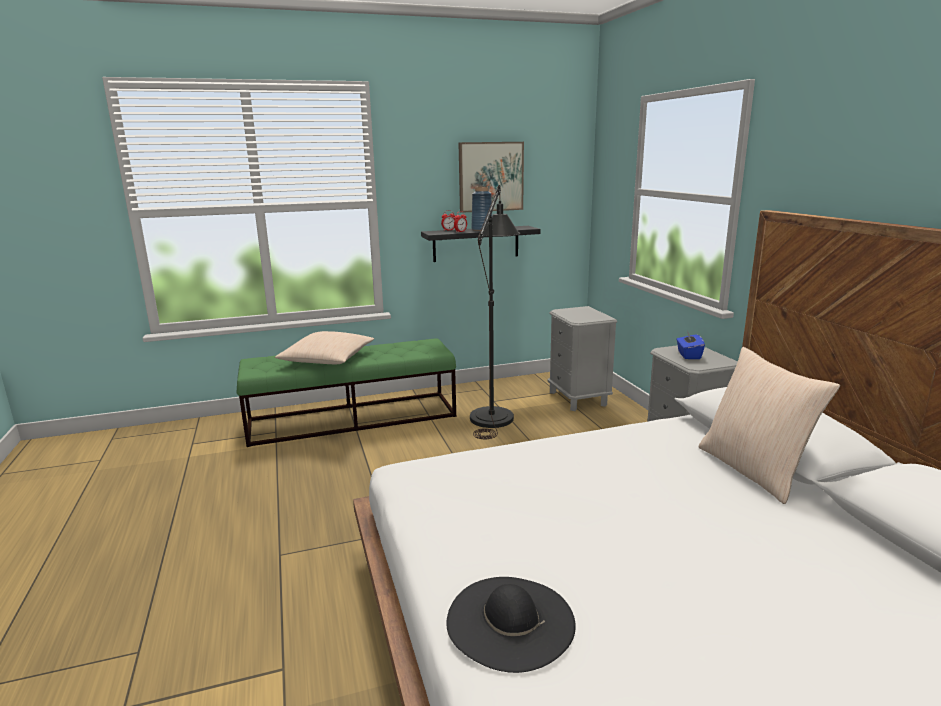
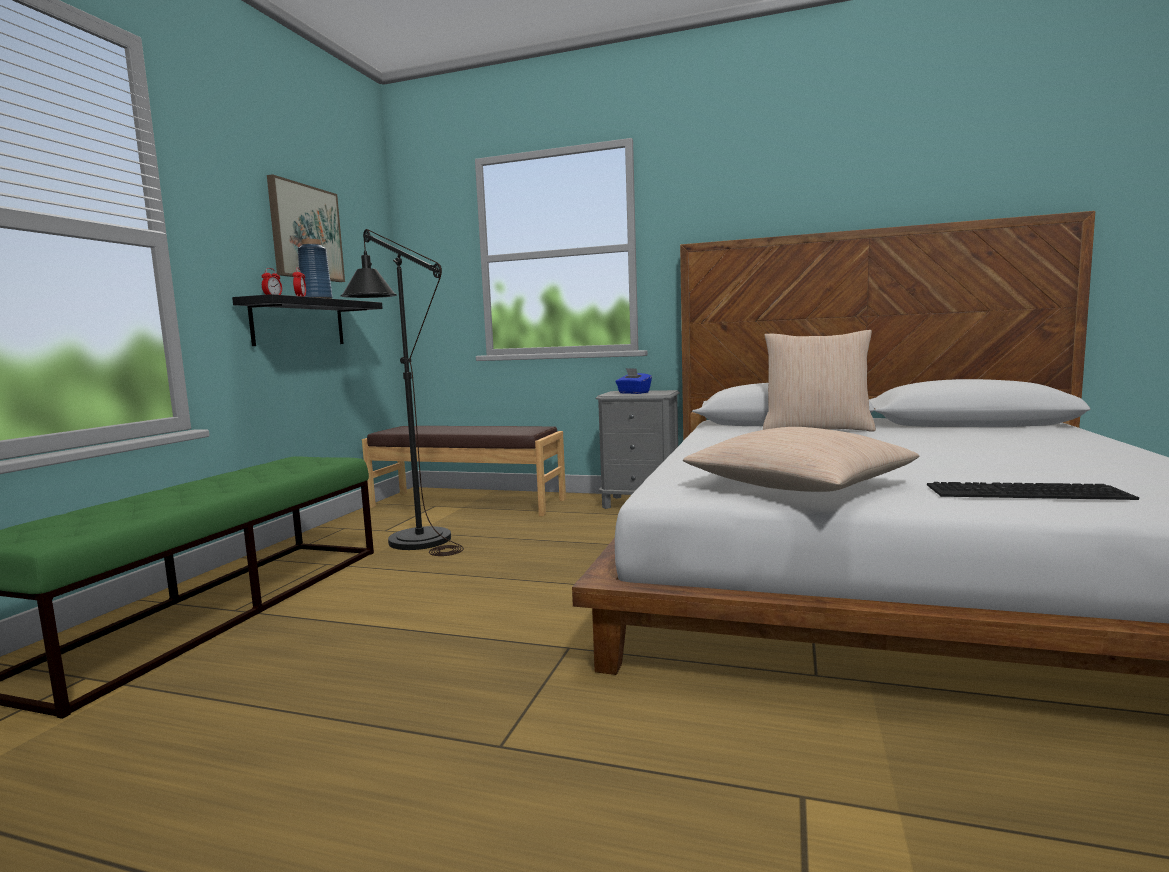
camera: 55 degrees left, 10 degrees down
(327, 359) = (175, 498): beige pillow -> beige pillow (799, 486)
(510, 621) = (1025, 492): black hat -> keyboard
(578, 398) = (467, 503): grey nightstand -> brown bench

